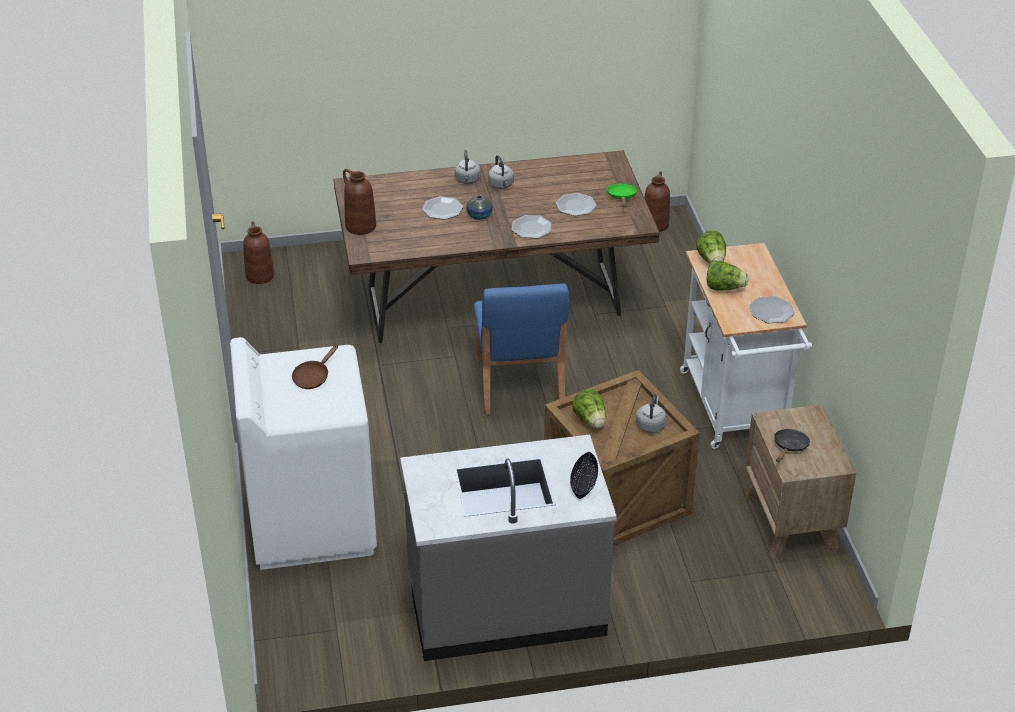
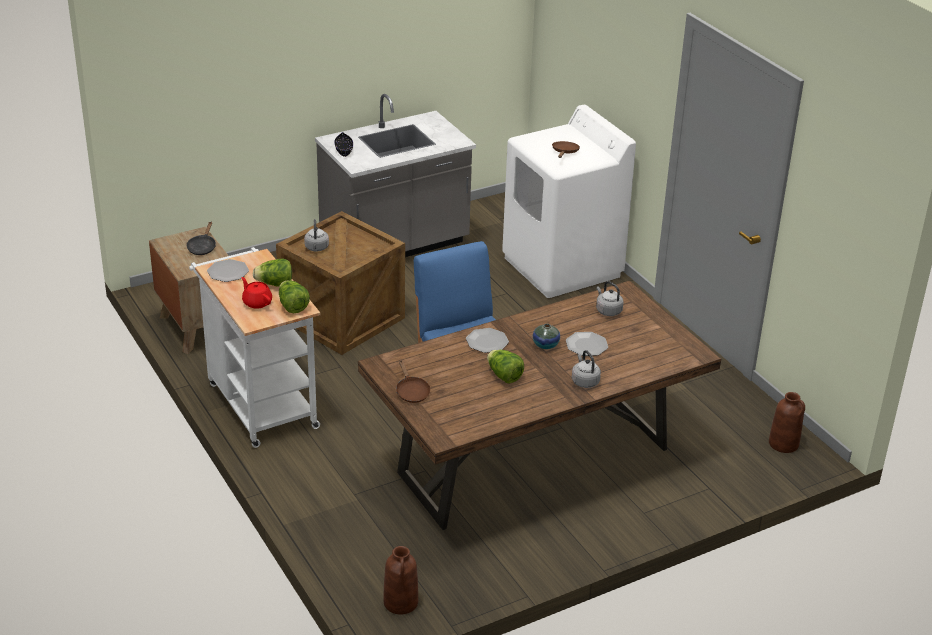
camera: 160 degrees right, 5 degrees down
(360, 226) = (650, 315): brown vase -> none
(501, 185) = (546, 382): grey kettle -> grey kettle (607, 310)
(576, 206) = (455, 373): plate -> none
(590, 420) = (365, 244): lettuce -> lettuce (504, 376)
(622, 197) = (411, 392): green frying pan -> brown frying pan
(746, 271) = (257, 302): none -> red teapot

